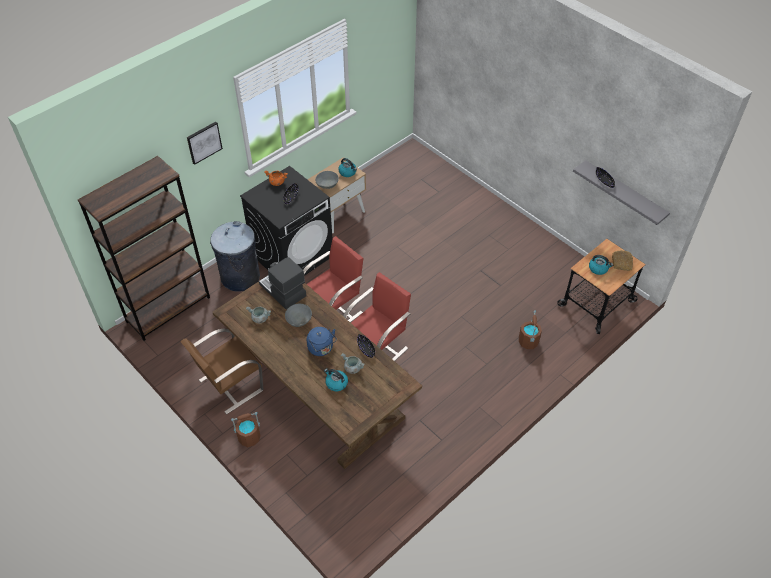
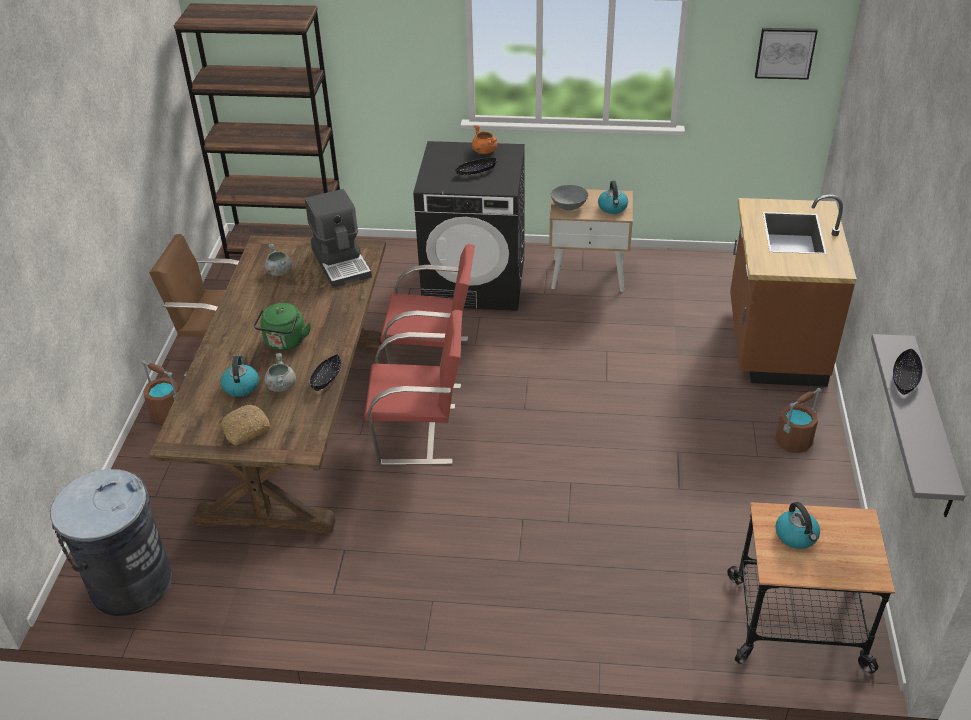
camera: 50 degrees right, 10 degrees down
(204, 142) = (397, 29): picture -> picture (785, 52)
(240, 277) = (392, 265): grey trash can -> grey trash can (130, 582)
(282, 291) = (342, 262): coffee machine -> coffee machine turned 150 degrees clockwise
(299, 319) = (311, 299): grey bowl -> none
(321, 349) = (285, 343): blue kettle -> green kettle
(453, 193) = (773, 343): none -> brown counter
(528, 341) = (616, 584): brown bucket -> brown bucket (793, 441)
(622, 263) = (851, 559): bread -> bread (246, 430)

